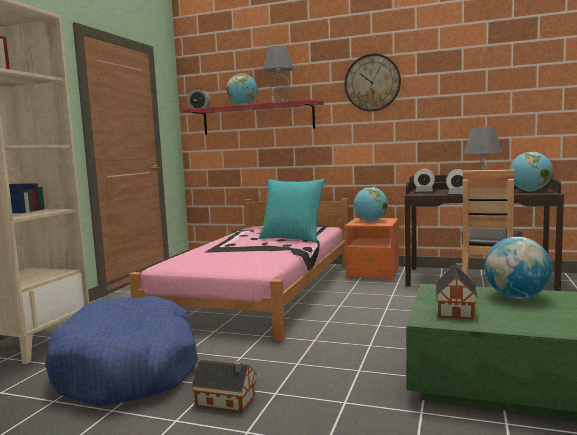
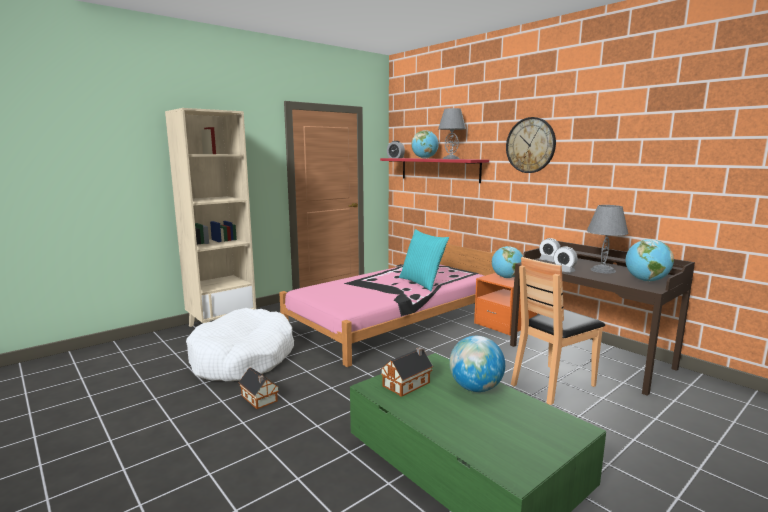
camera: 30 degrees right, 5 degrees up
(129, 369) = (243, 358): blue dog bed -> white dog bed

